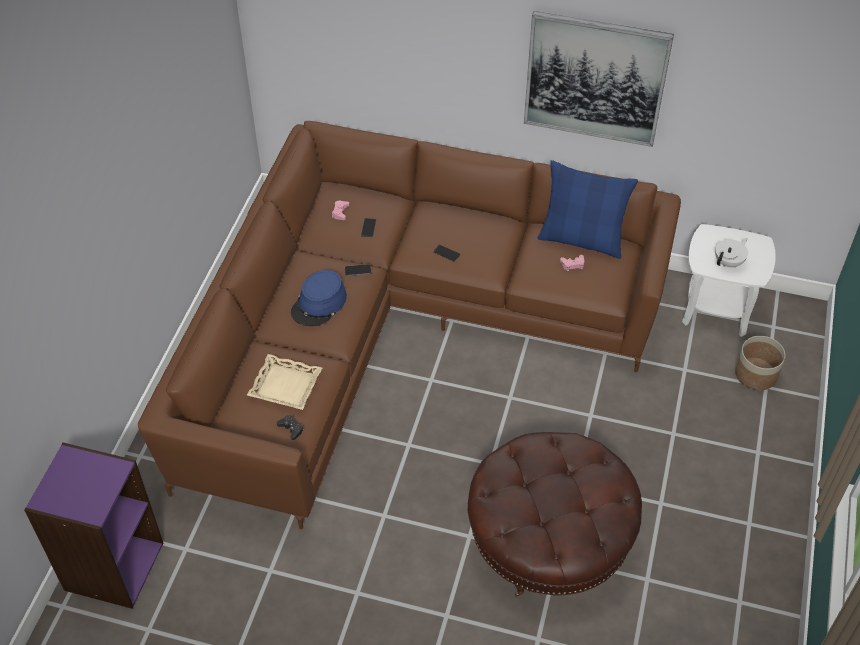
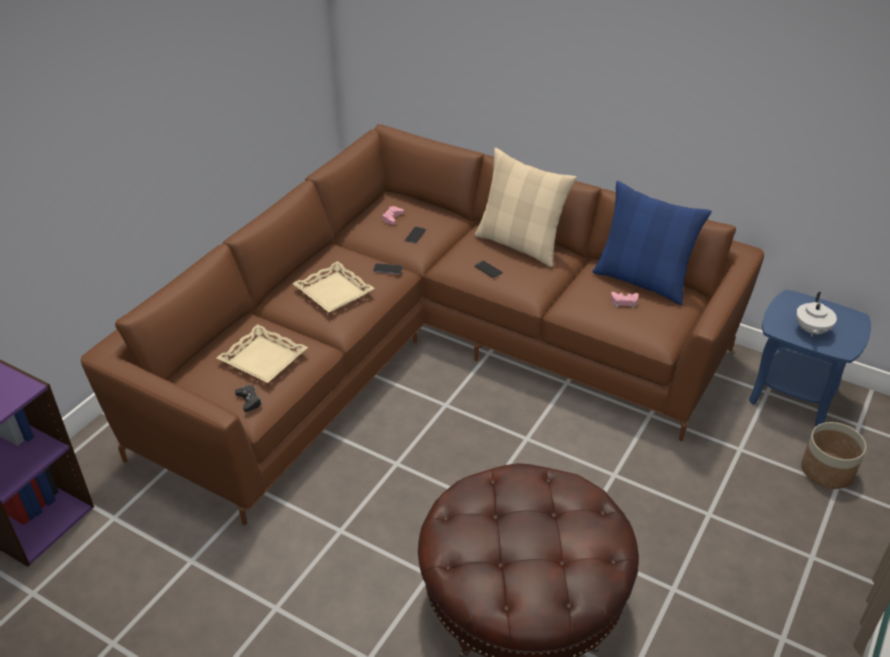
camera: 15 degrees right, 10 degrees down
(319, 304) = (334, 292): blue hat -> beige tray
(465, 220) = (520, 245): none -> beige pillow
(595, 79) = (679, 93): picture -> none
(717, 308) = (794, 394): white side table -> blue side table
(729, 262) = (811, 330): white teapot -> white teapot turned 135 degrees clockwise

